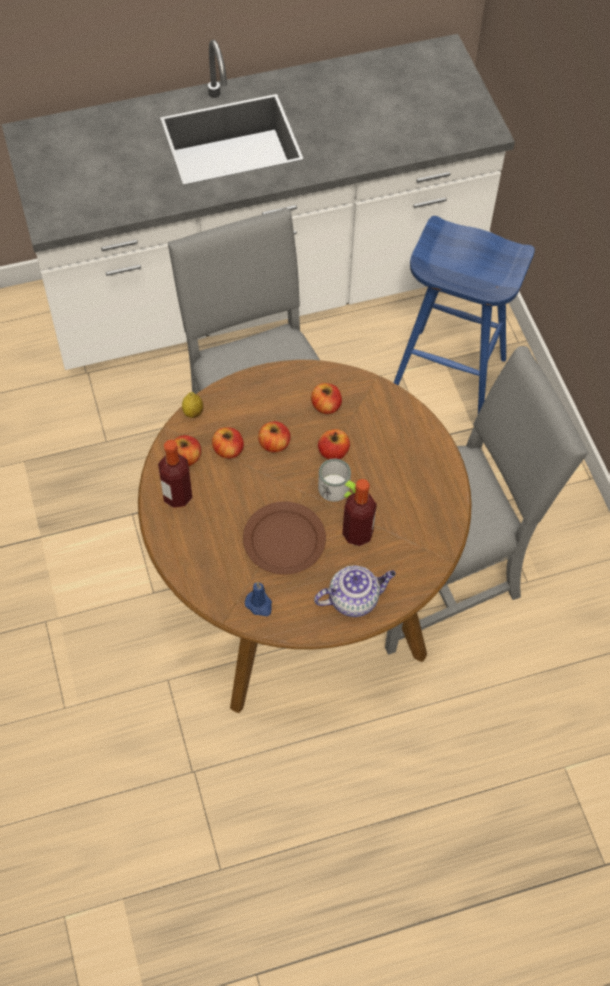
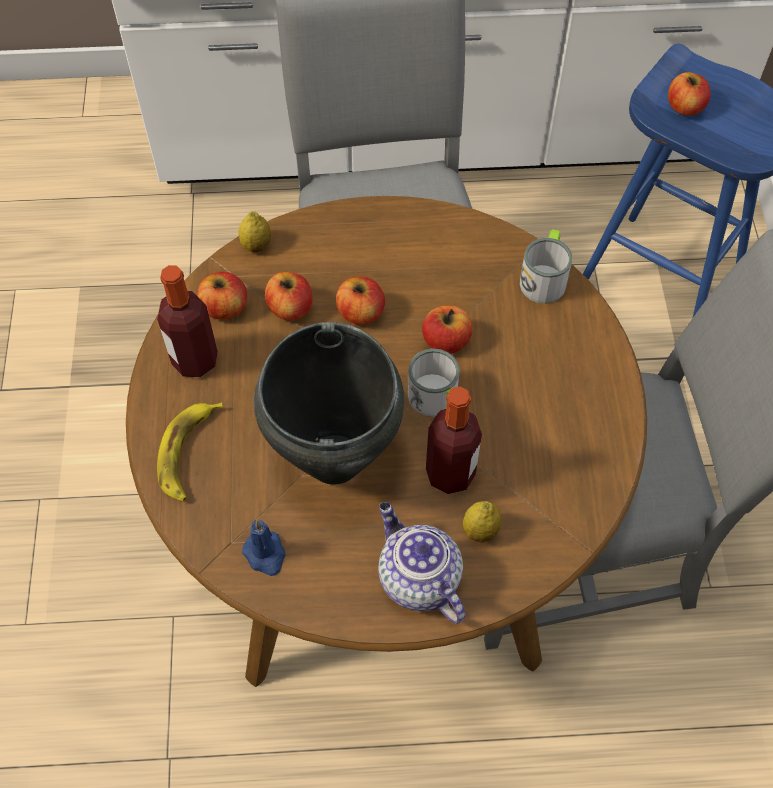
camera: 15 degrees right, 0 degrees up
(192, 554) = (188, 453): none -> banana
(284, 540) = (333, 461): brown plate -> black cooking pot
(326, 406) = (453, 272): apple -> apple (685, 107)
(354, 599) = (417, 578): teapot -> teapot turned 120 degrees counterclockwise
(384, 398) = (544, 277): none -> mug
(384, 563) = (480, 530): none -> lemon

